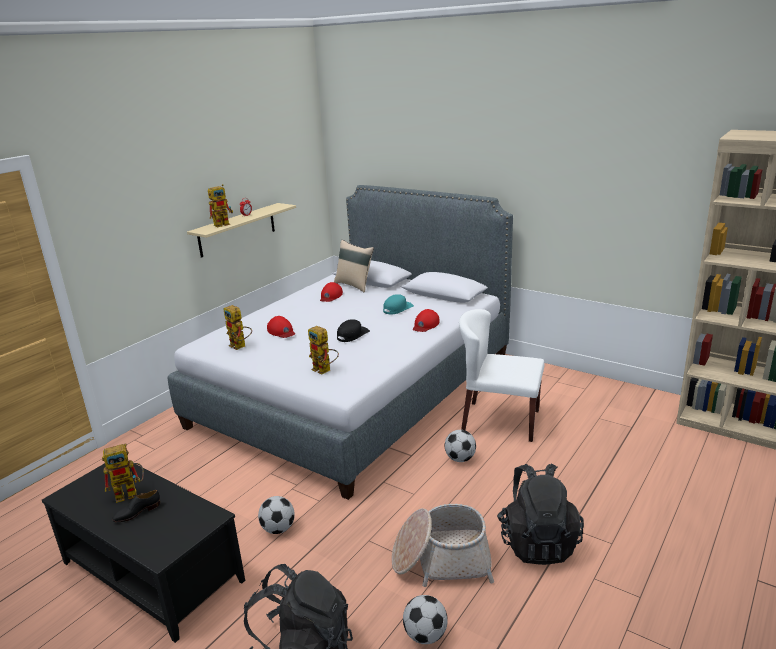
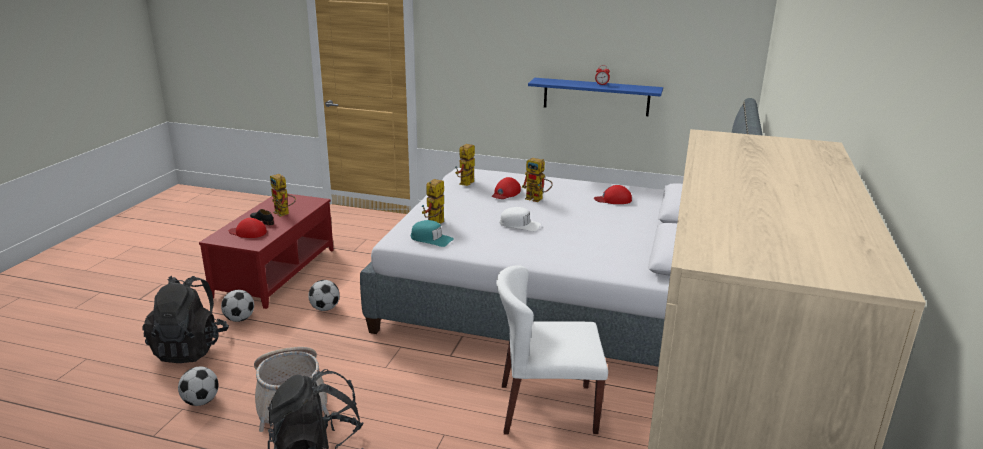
camera: 70 degrees right, 0 degrees up
(153, 570) = (276, 273): black coffee table -> red coffee table
(224, 224) = (565, 82): toy robot -> toy robot (538, 199)
(237, 229) = (596, 97): beige shelf -> blue shelf
(352, 335) = (520, 225): black cap -> white cap
(355, 285) = (656, 206): beige pillow -> none
(397, 308) = (606, 237): turquoise cap -> turquoise cap (431, 239)
(425, 325) = (570, 257): red cap -> red cap (248, 232)
(460, 459) = (454, 388): football -> football (239, 319)
(499, 421) = (546, 409): white chair -> white chair turned 90 degrees counterclockwise

